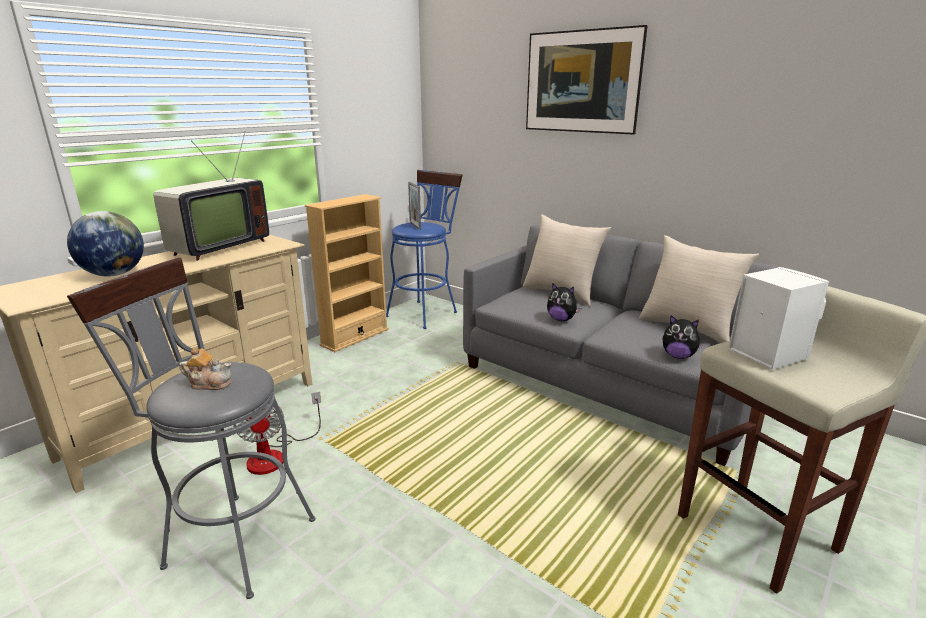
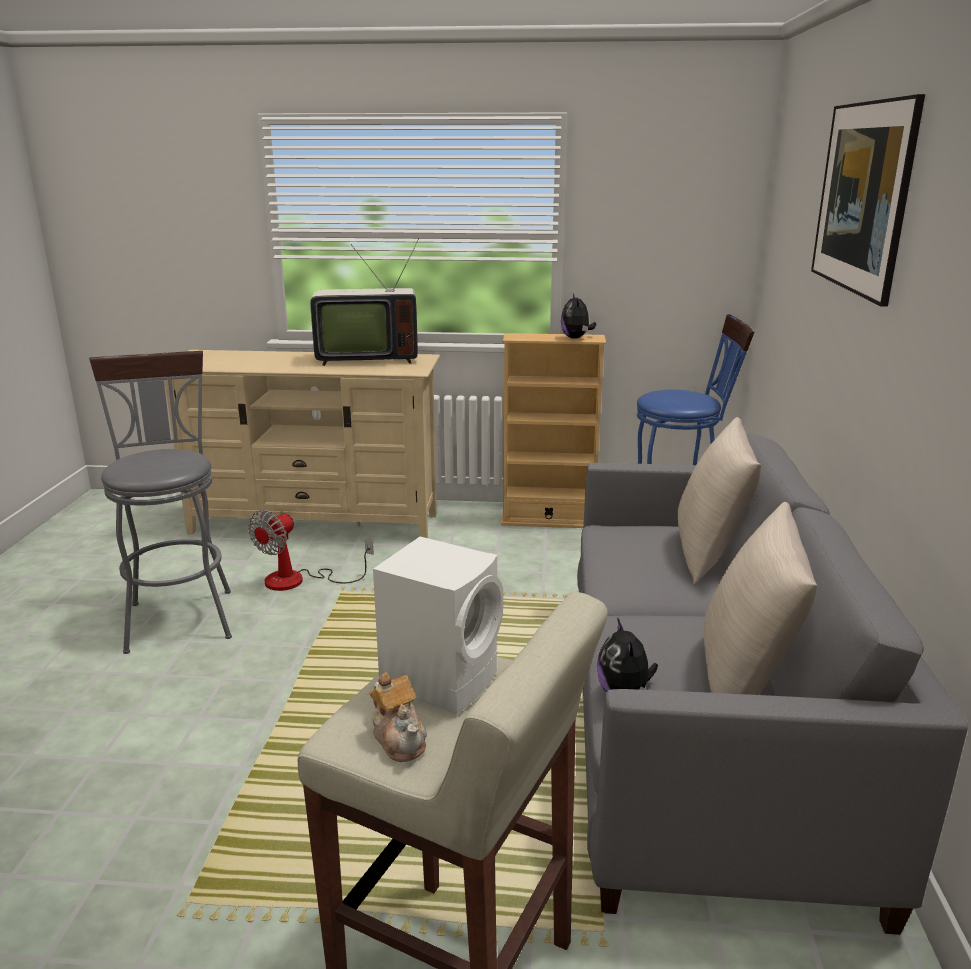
camera: 55 degrees right, 0 degrees up
(114, 274) = (257, 360): globe -> none
(210, 383) = (152, 461): teapot -> teapot (399, 738)
(415, 225) = (673, 395): picture frame -> none
(561, 319) = (617, 579): plush toy -> plush toy (576, 338)

